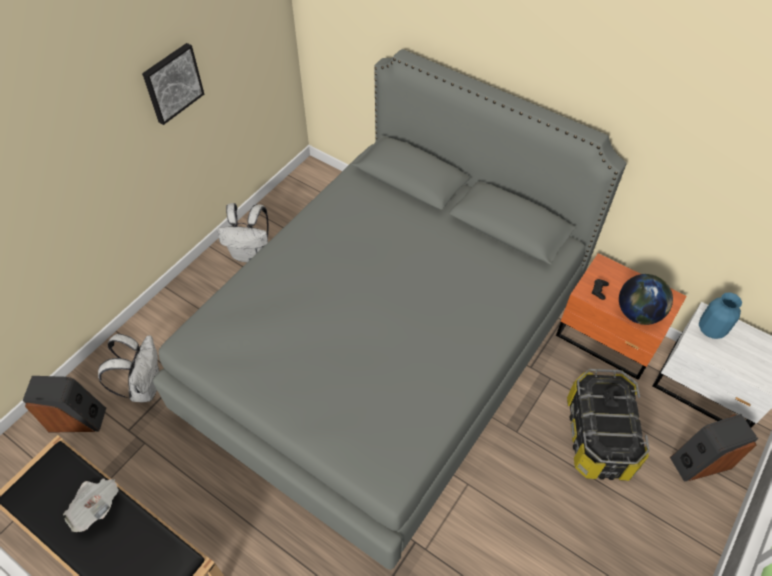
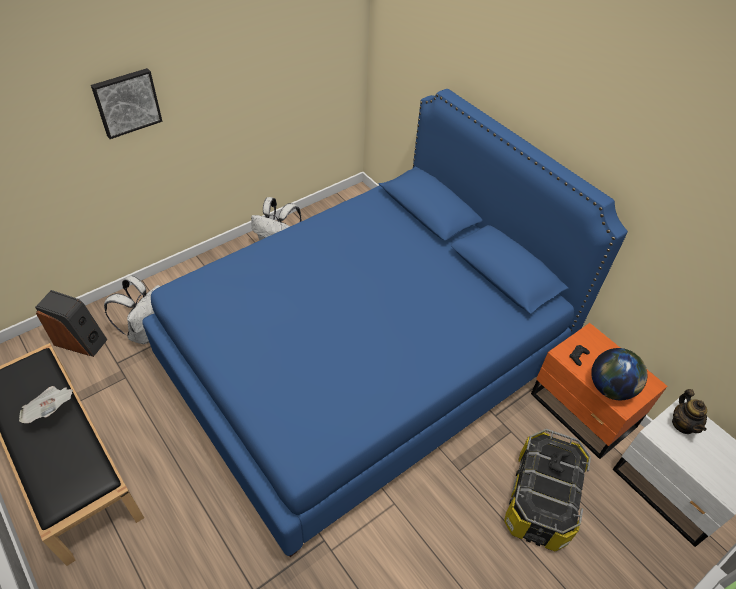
camera: 15 degrees right, 5 degrees down
(172, 83) = (237, 72): picture -> picture (127, 102)
(386, 351) = (364, 362): grey bed -> blue bed
(700, 461) = (638, 558): speaker -> none
(711, 329) = (683, 424): blue vase -> teapot

